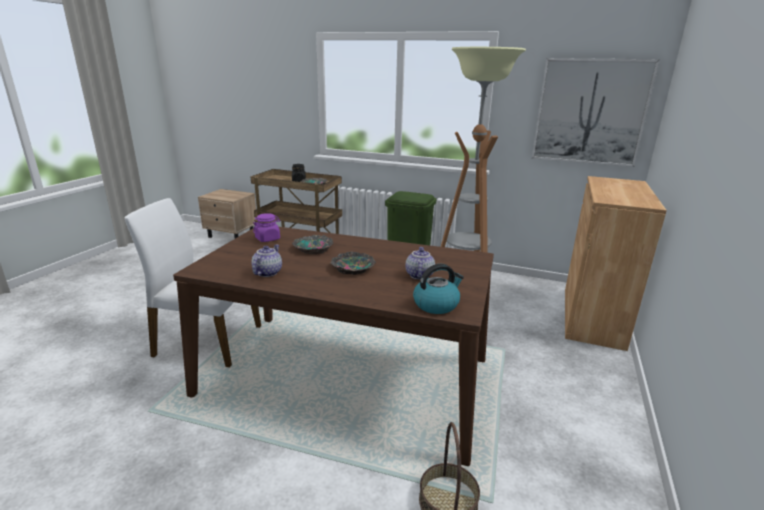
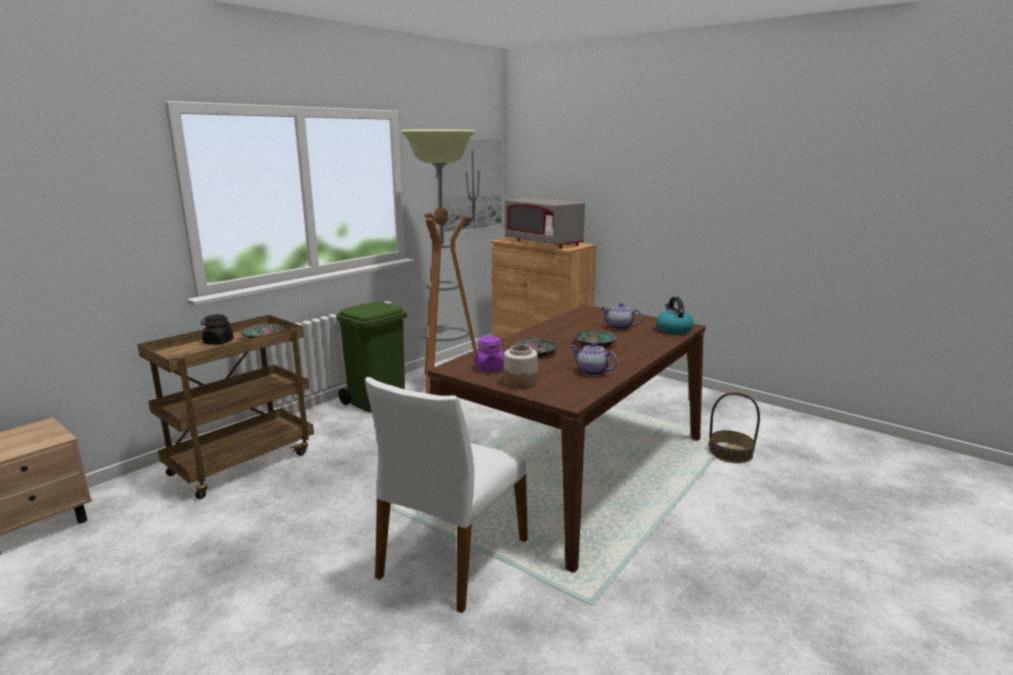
camera: 70 degrees left, 5 degrees down
(238, 251) = (520, 382): none -> jar
(616, 191) = (543, 243): none -> grey microwave

